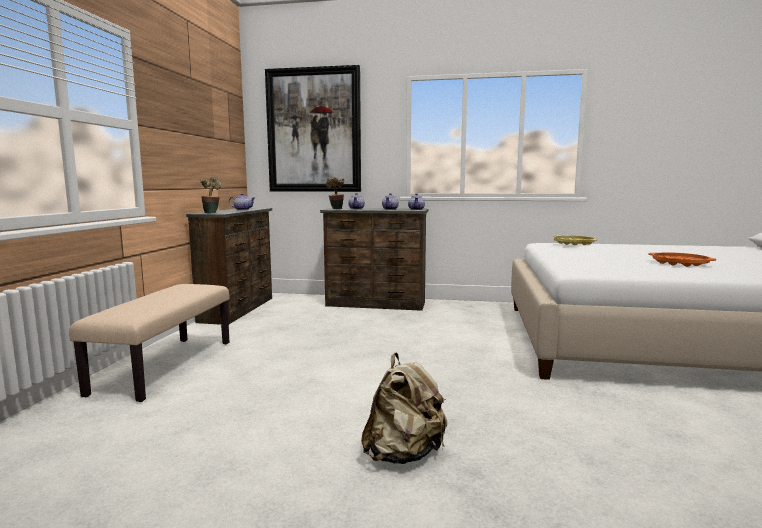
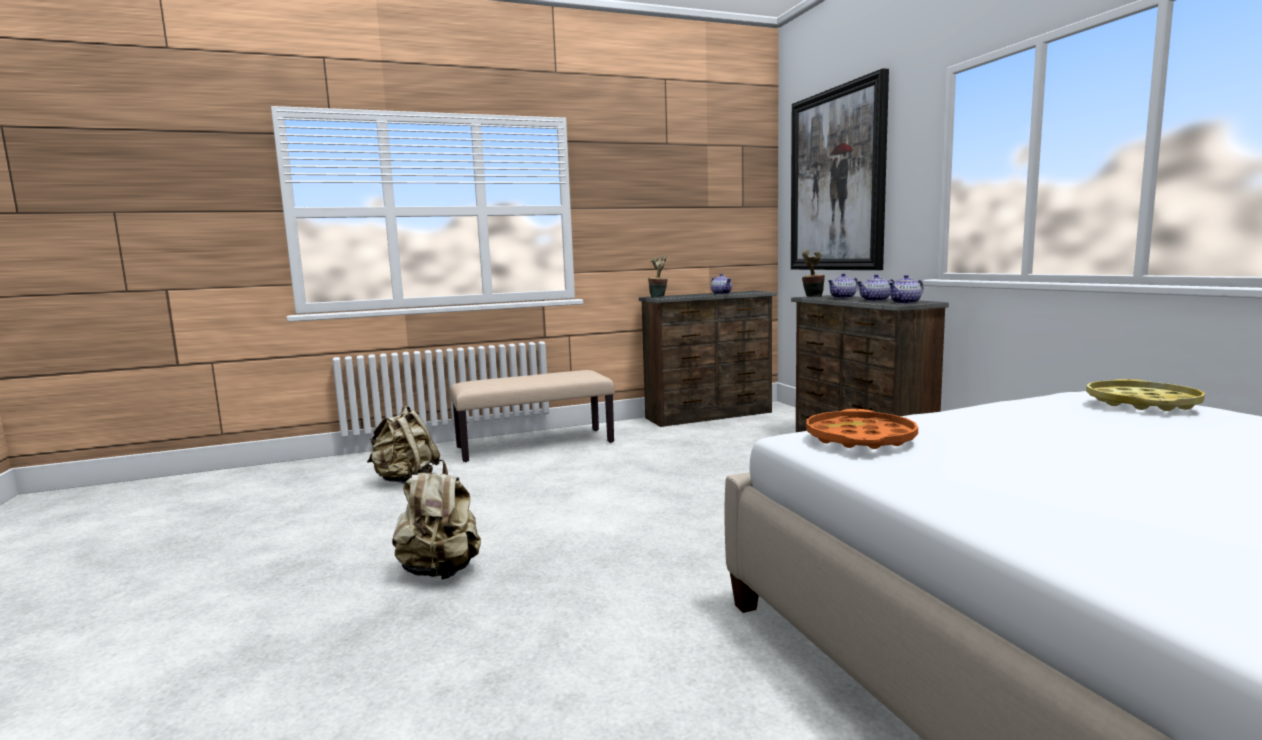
camera: 60 degrees right, 0 degrees up
(132, 439) = (406, 480): none -> beige backpack
(680, 263) = (1116, 488): orange tray -> orange tray (859, 439)

